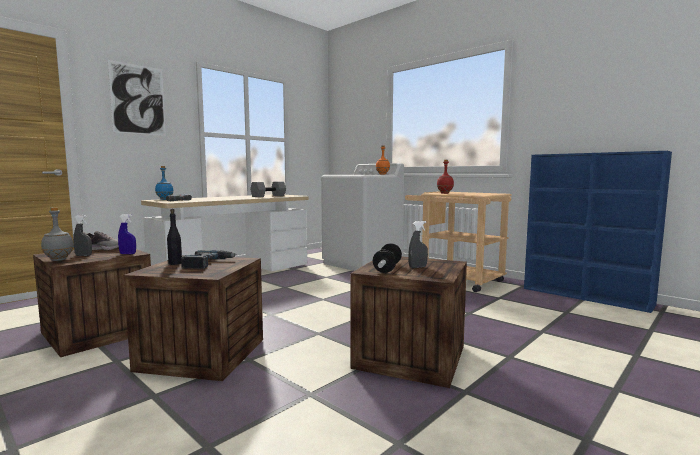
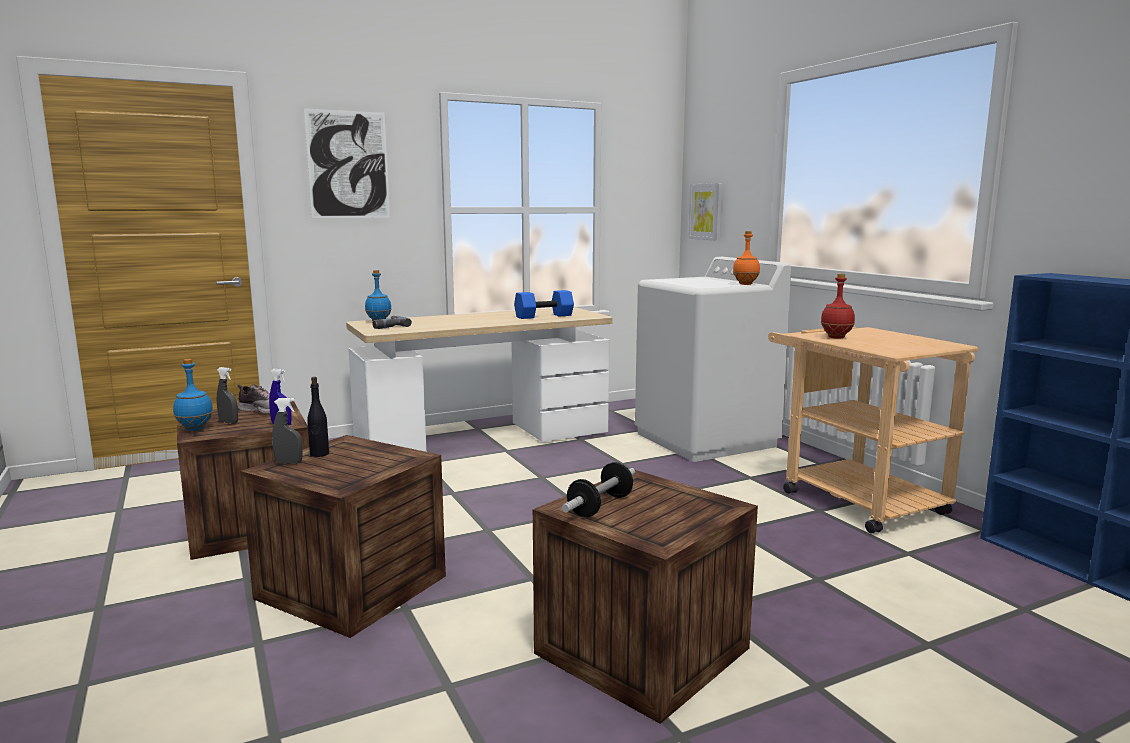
camera: 20 degrees right, 5 degrees up
(58, 260) = (194, 429): grey bottle -> blue bottle
(208, 263) = (360, 459): power drill -> none
(268, 196) = (543, 316): grey dumbbell -> blue dumbbell
(345, 143) = (706, 211): none -> picture
(417, 267) = (652, 510): grey spray bottle -> grey spray bottle (288, 463)

